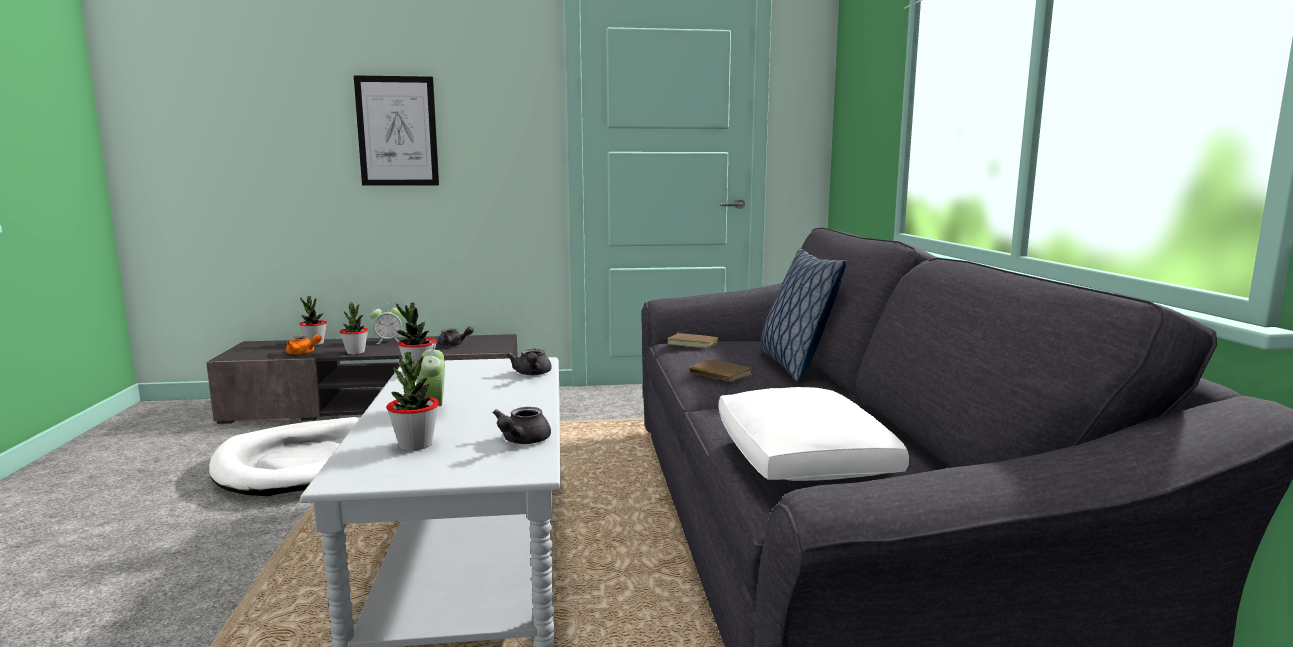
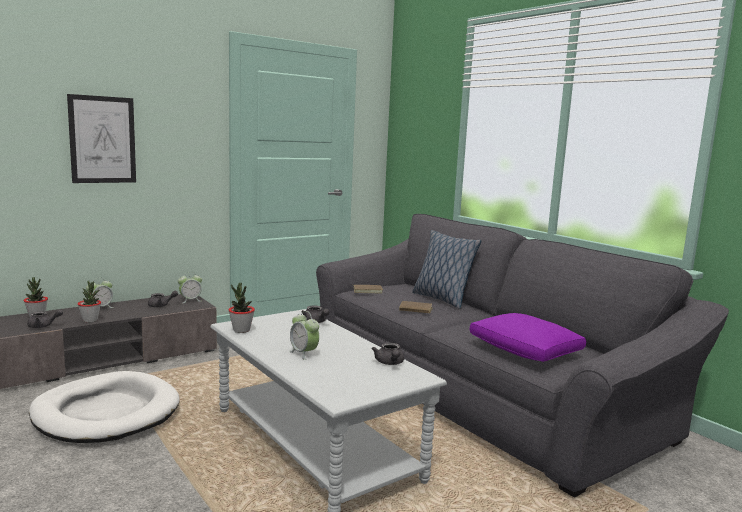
camera: 30 degrees left, 0 degrees up
(303, 353) = (43, 326): orange teapot -> grey teapot
(415, 445) = (338, 375): potted plant -> none
(495, 342) = (190, 300): none -> alarm clock
(803, 460) = (525, 350): white pillow -> purple pillow

